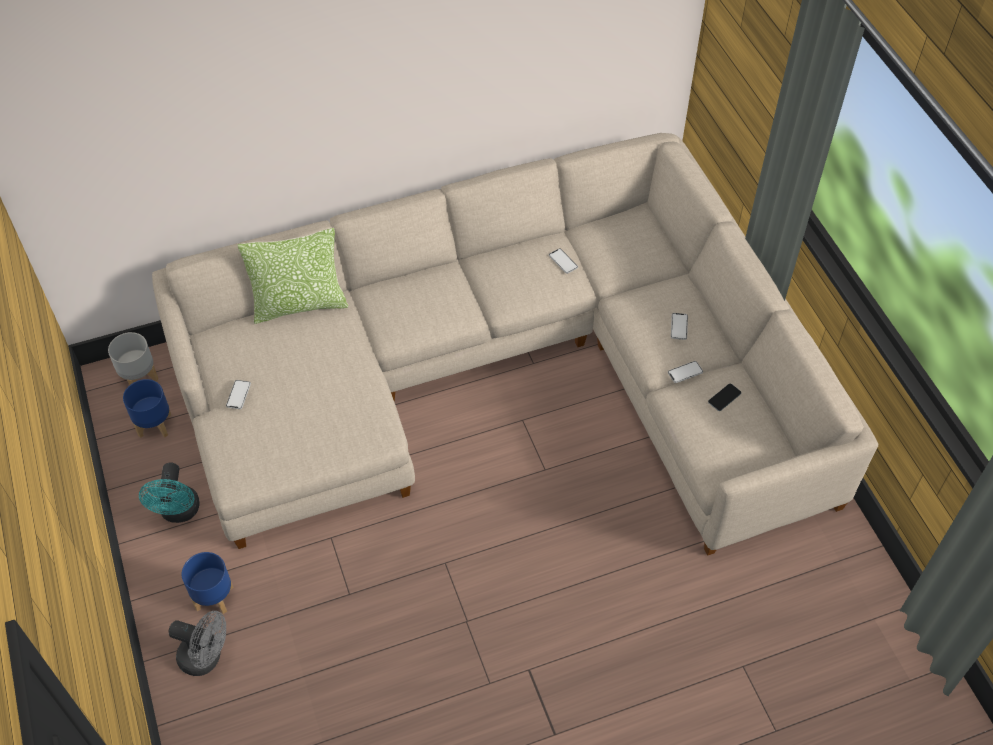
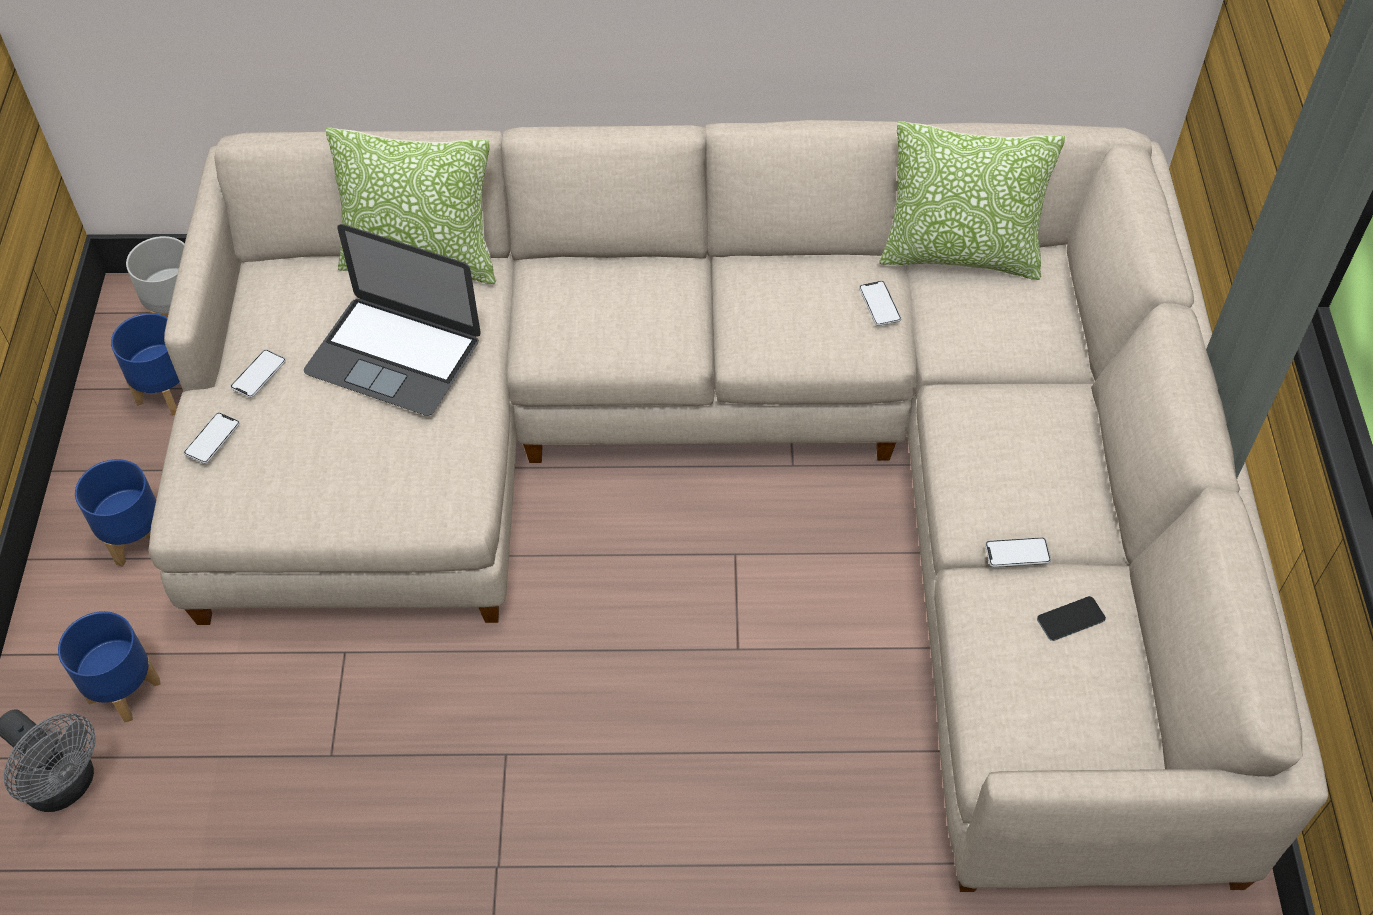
camera: 20 degrees right, 0 degrees up
(179, 512) = (137, 538): turquoise fan -> blue planter
(311, 362) = (394, 355): none -> laptop
(594, 223) = (960, 255): none -> pillow
(679, 327) = (1037, 470): phone -> phone (212, 439)

